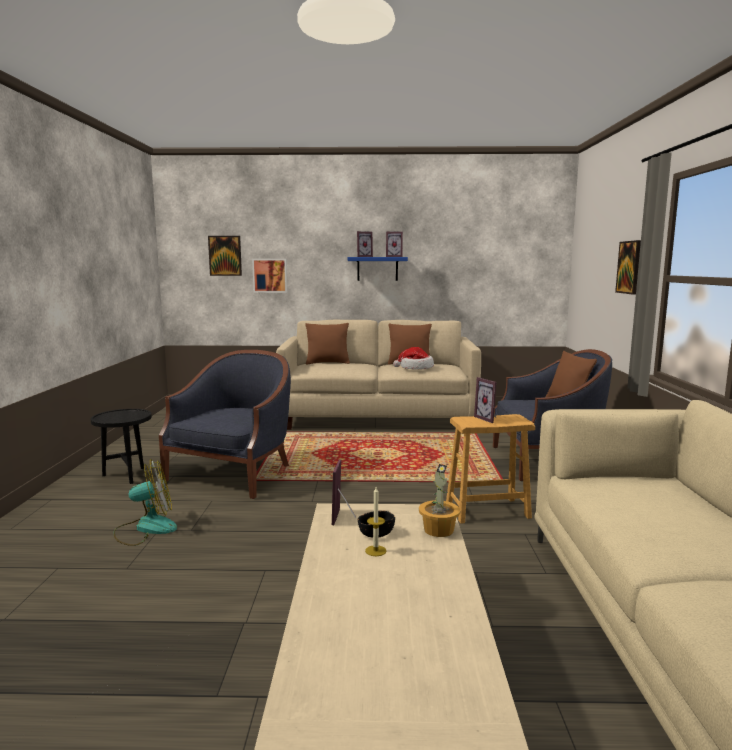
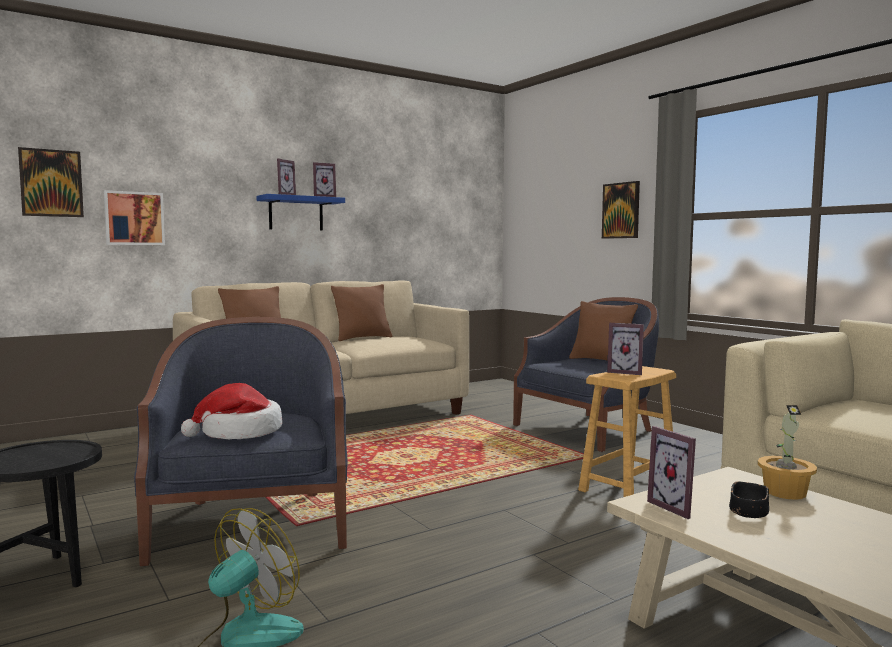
camera: 35 degrees left, 5 degrees down
(375, 551) = (796, 530): candle -> none
(415, 368) = (386, 341): hat -> hat (239, 433)

